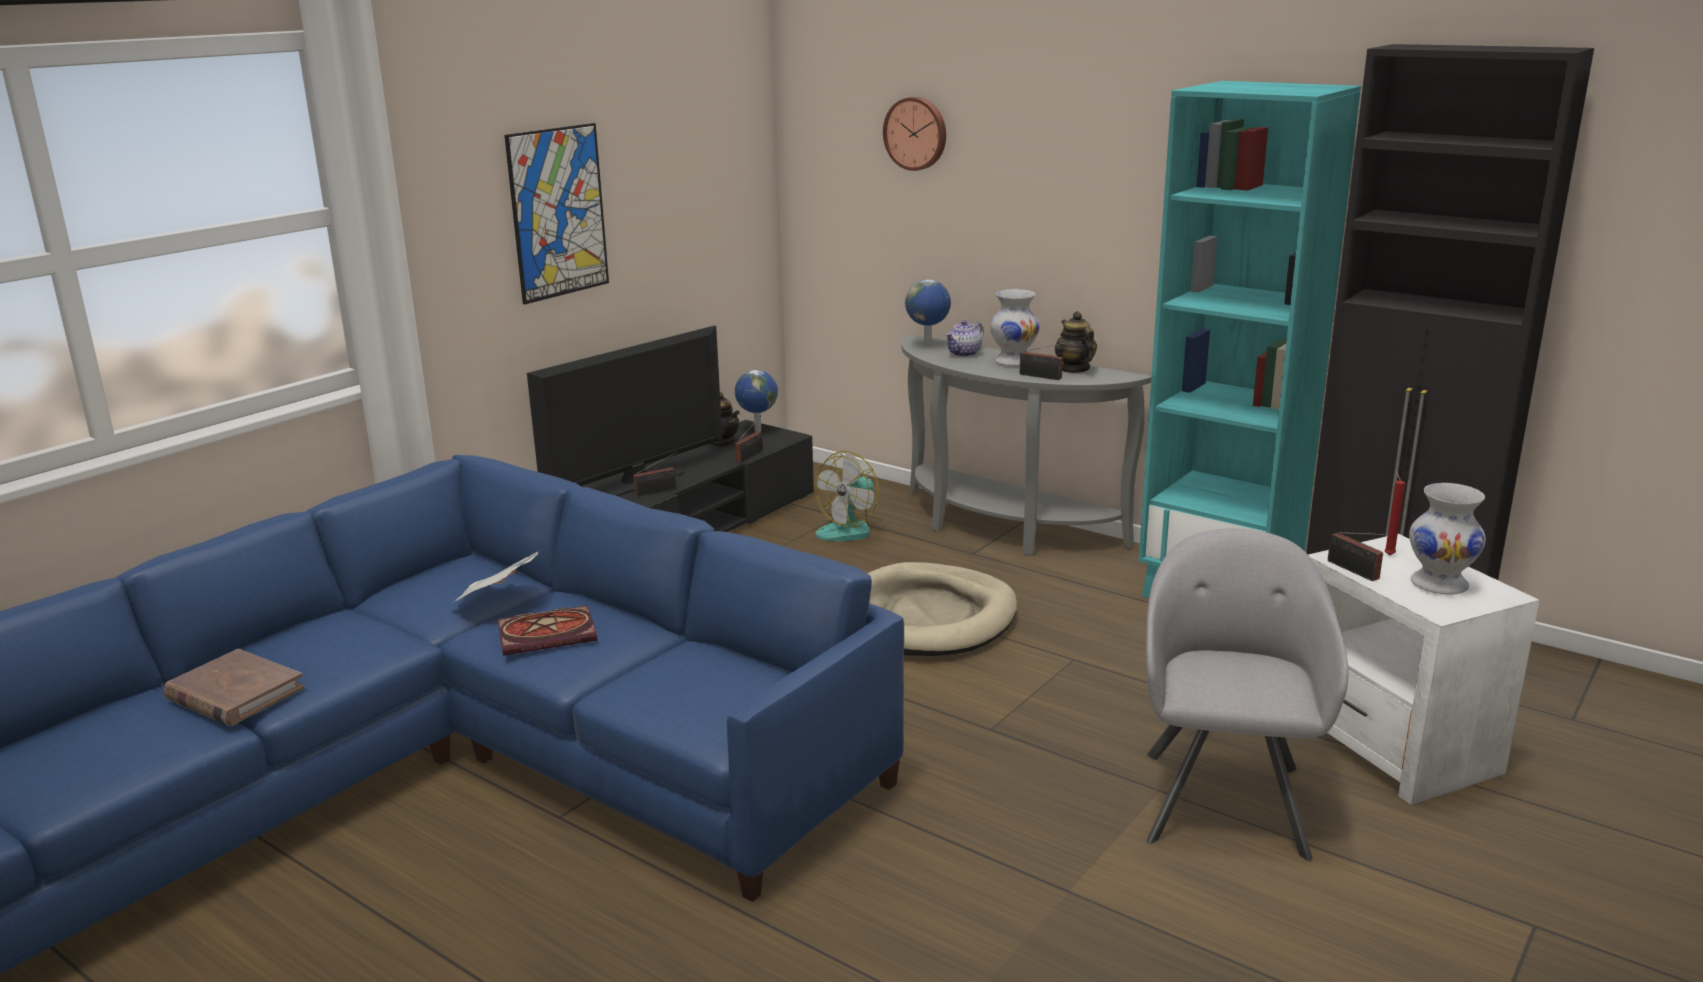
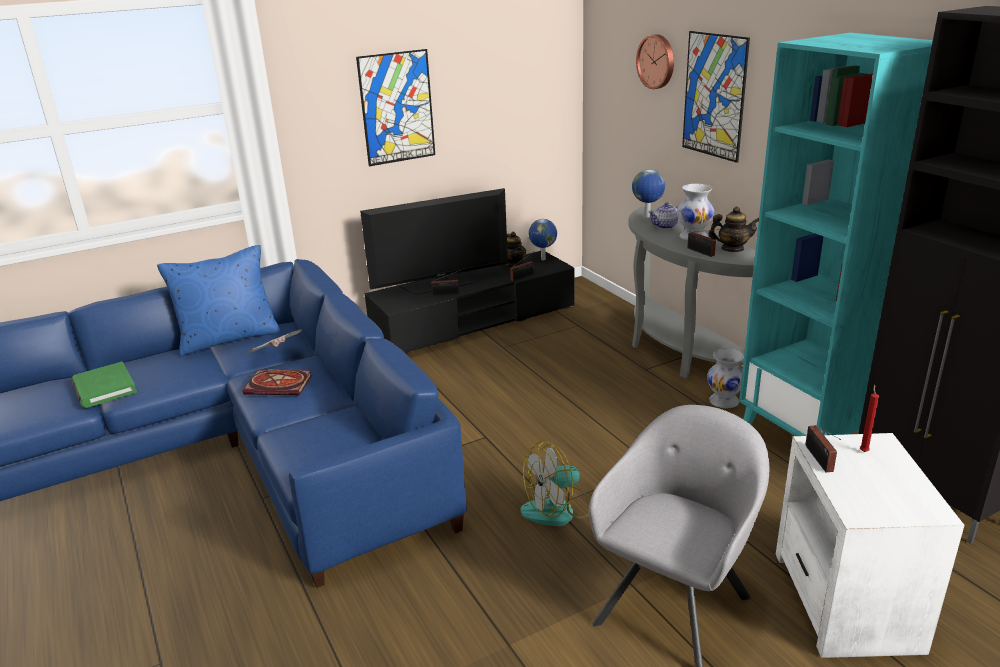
camera: 25 degrees right, 5 degrees up
(234, 694) = (104, 388): brown book -> green book
(386, 591) = (229, 338): none -> blue pillow
(852, 530) = (579, 337): fan -> fan (559, 509)
(927, 618) = (577, 412): beige dog bed -> none
(1017, 172) = (714, 96): none -> picture
(1074, 369) = (732, 249): teapot -> teapot turned 90 degrees clockwise
(1438, 585) = (881, 489): white vase -> white vase (723, 401)

